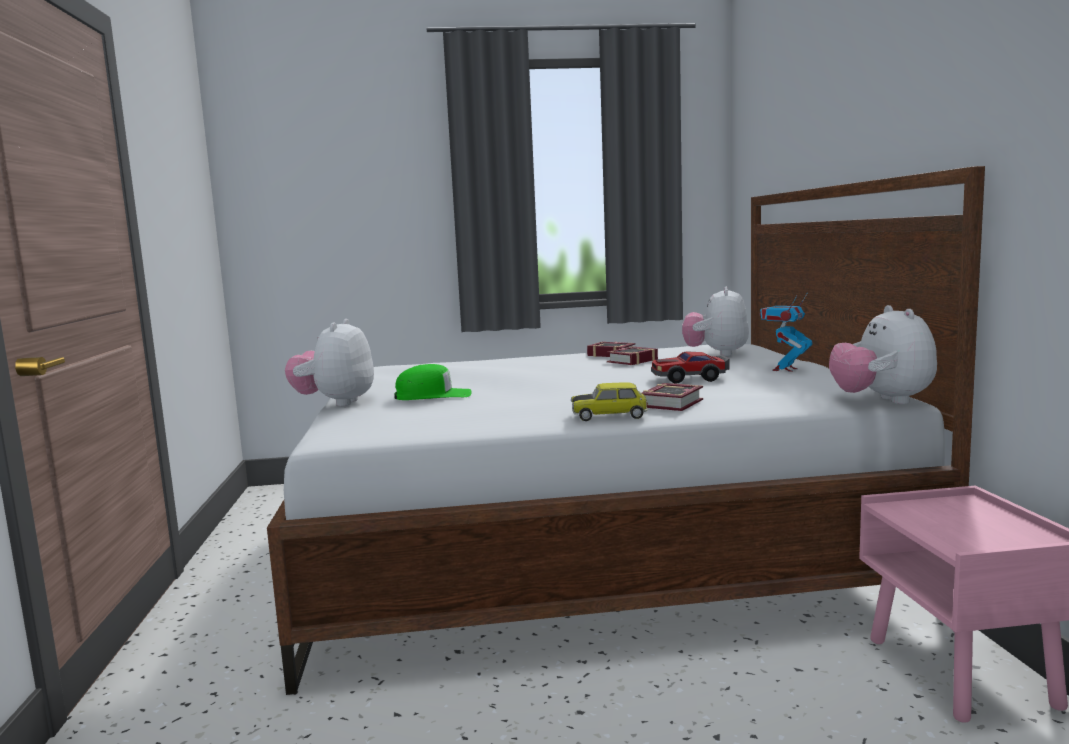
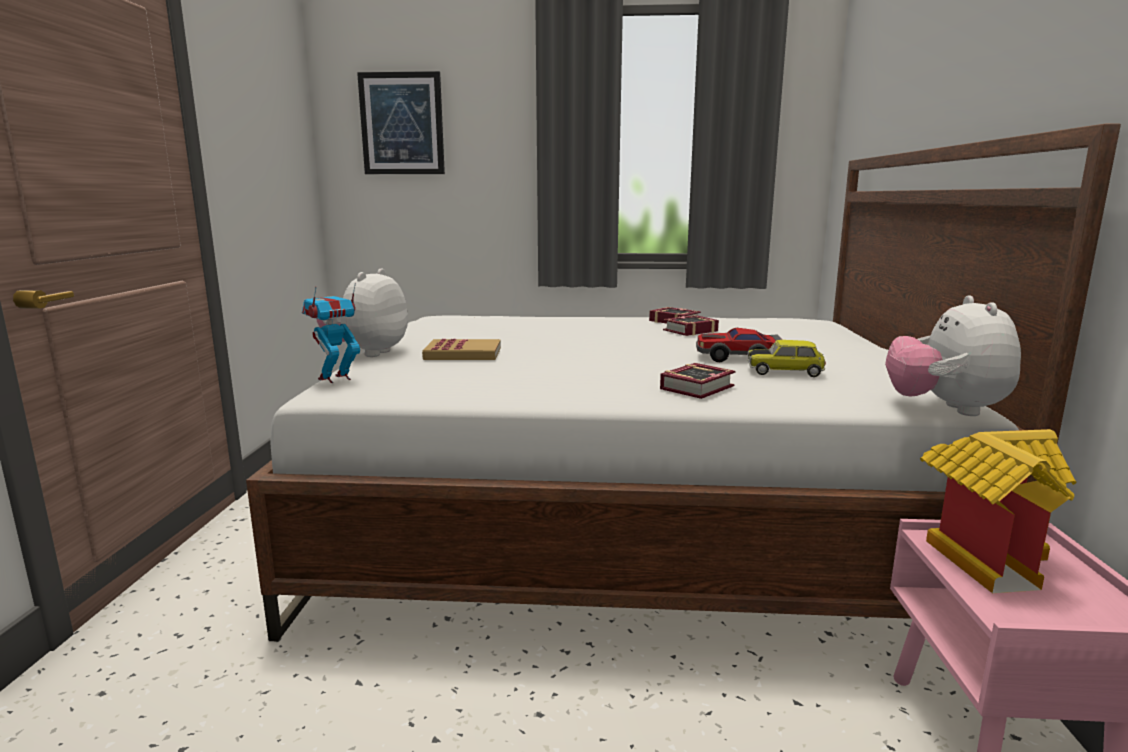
camera: 10 degrees right, 5 degrees up
(309, 176) = (402, 124): none -> picture
(433, 396) = (463, 353): green cap -> book
(609, 415) = (619, 396): toy car -> toy car (784, 371)
(716, 354) = (784, 330): plush toy -> none
(784, 369) = (849, 356): toy robot -> toy robot (335, 379)
(932, 514) = (983, 555): none -> toy house

